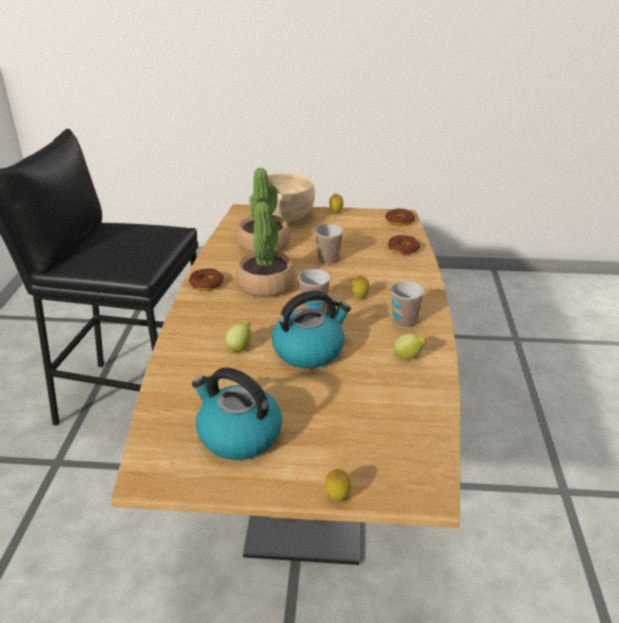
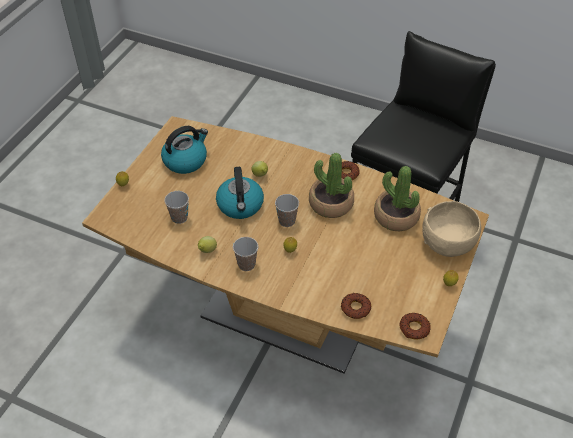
camera: 110 degrees right, 15 degrees up
(328, 259) = (355, 250): cup -> cup (179, 218)

